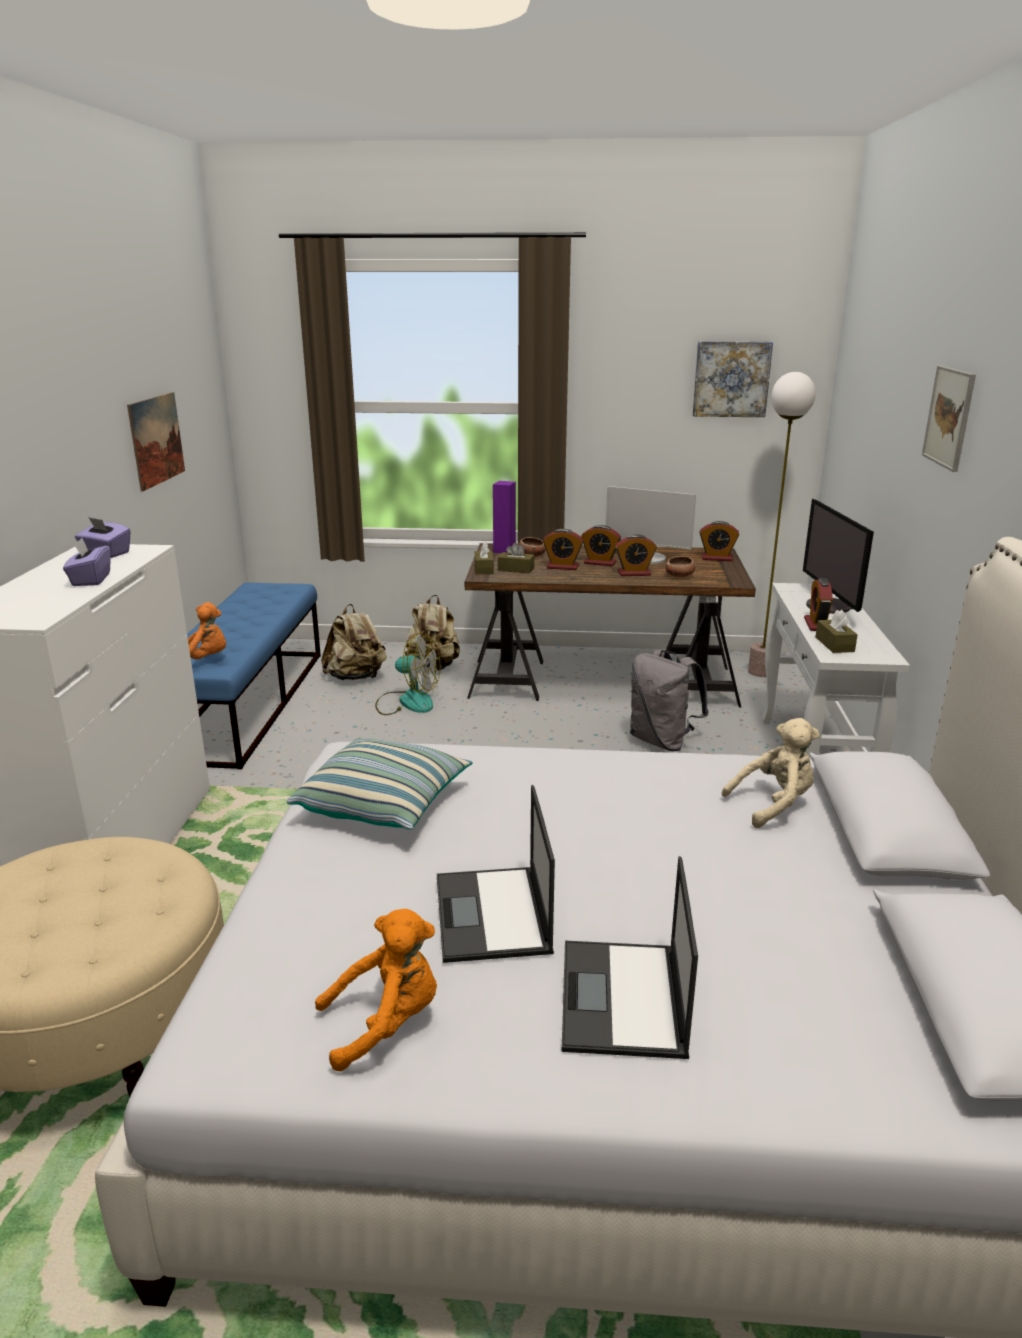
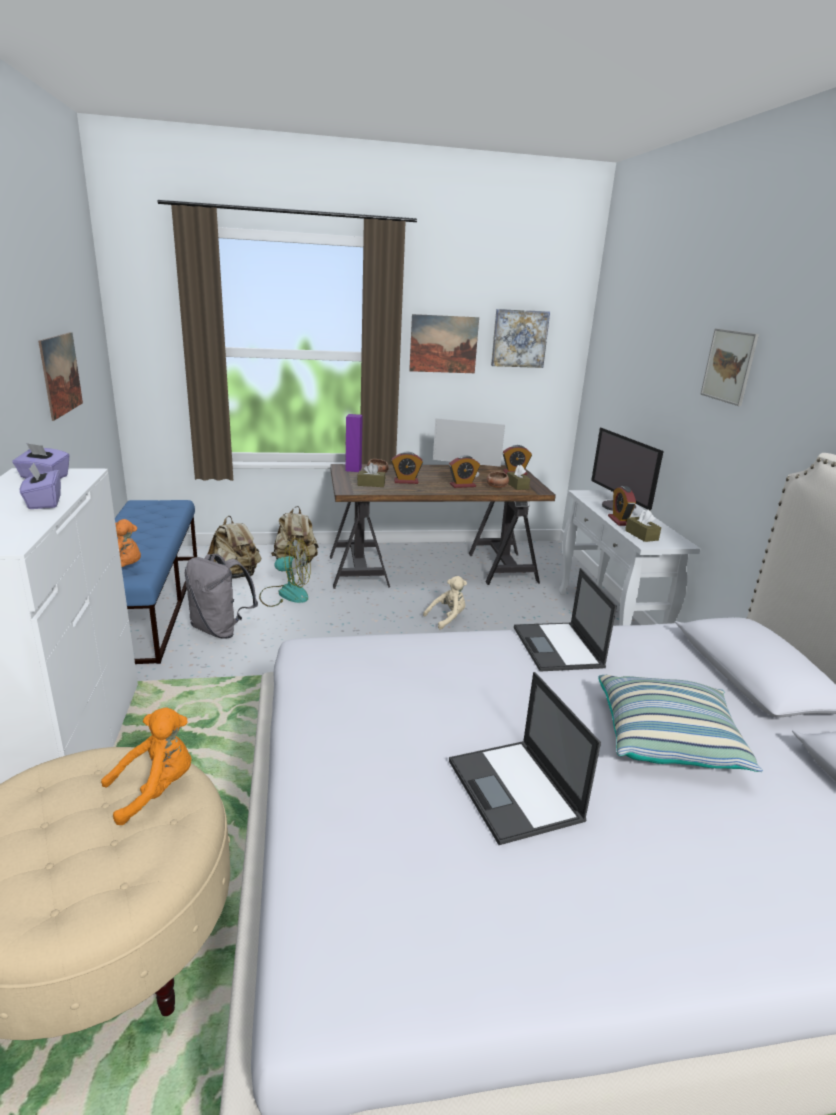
camera: 15 degrees left, 0 degrees up
(384, 804) = (366, 694): pillow -> pillow (668, 740)
(386, 1023) = (480, 918): orange plush toy -> orange plush toy (156, 789)
(484, 569) = (345, 484): brown tissue box -> brown tissue box (517, 486)
(600, 563) = (432, 478): alarm clock -> none
(623, 1000) = (664, 858): laptop -> laptop (558, 648)
(627, 389) = (443, 344): none -> picture
(662, 741) = (495, 613): grey backpack -> grey backpack (220, 630)
(761, 672) = (542, 556): floor lamp -> none
(773, 805) = (668, 665): beige plush toy -> beige plush toy (447, 618)

